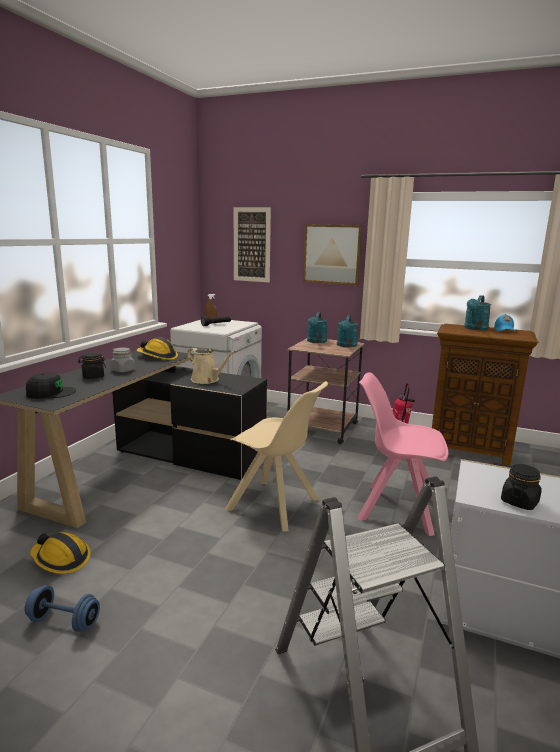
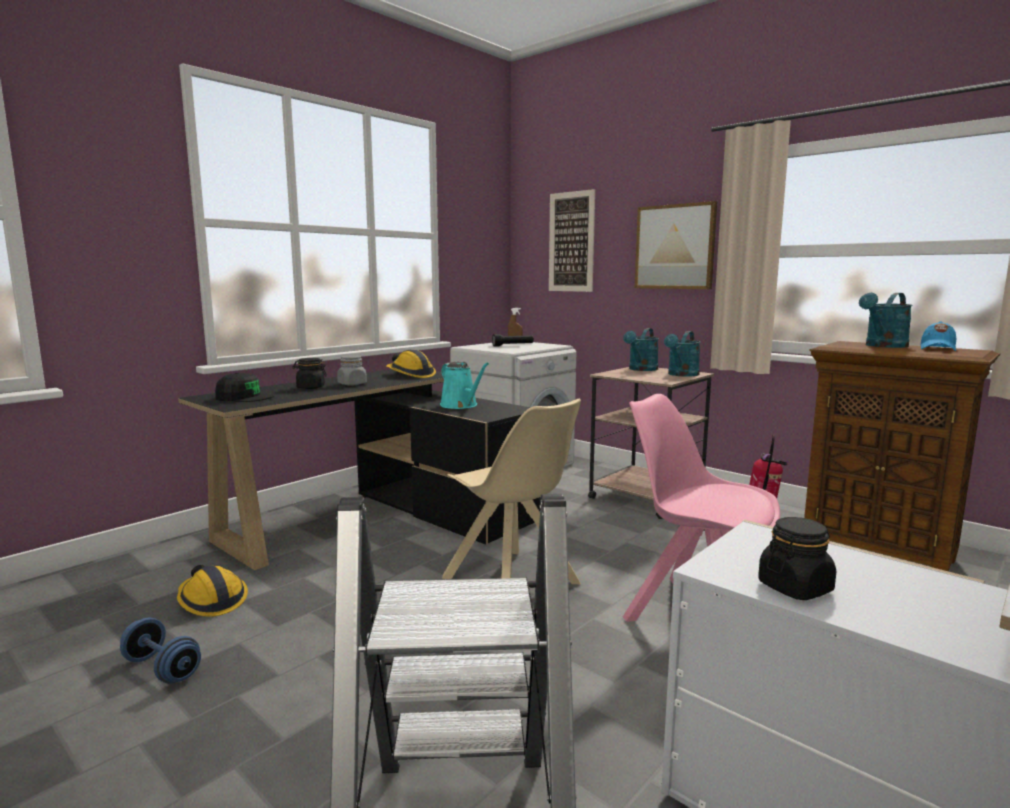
camera: 20 degrees right, 5 degrees down
(207, 380) = (461, 405): beige watering can -> turquoise watering can

